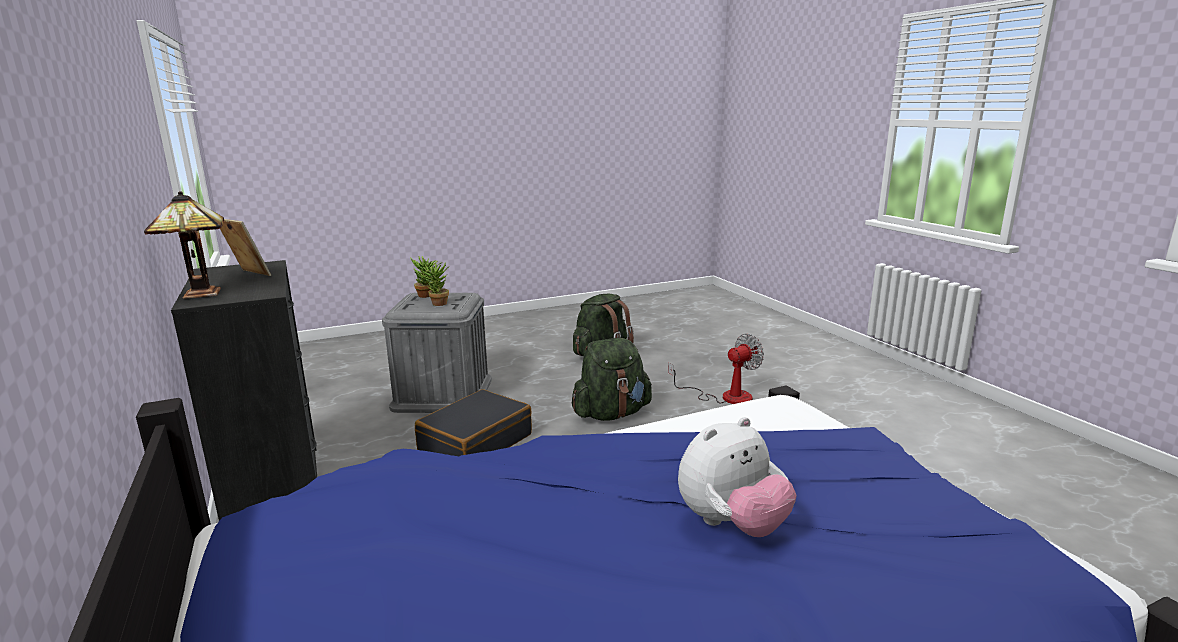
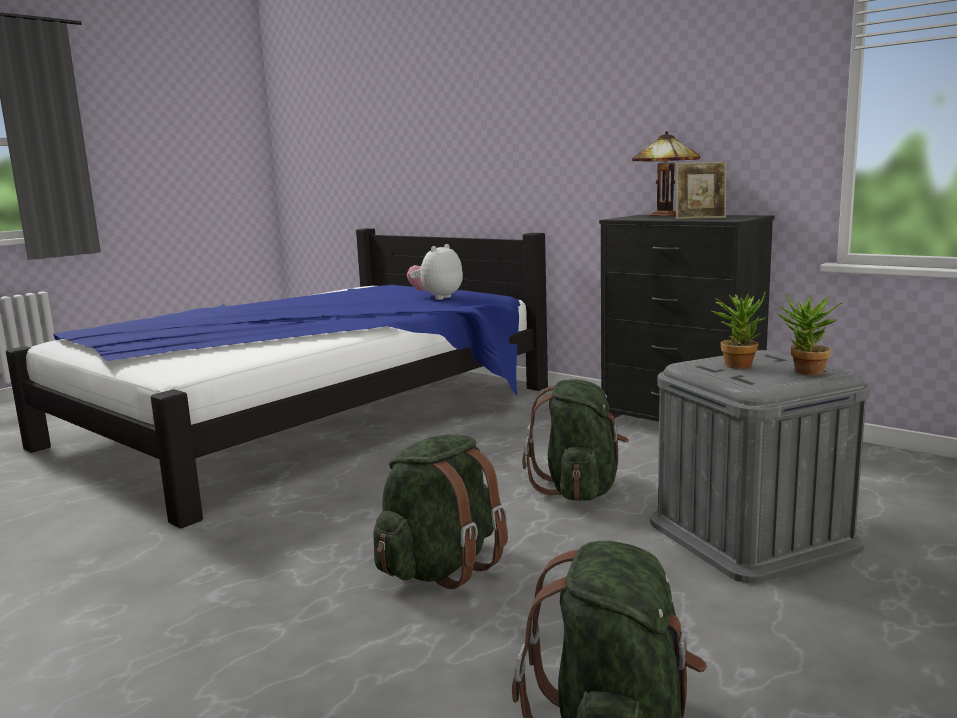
camera: 155 degrees right, 5 degrees down
(475, 442) = (579, 489): black suitcase -> green backpack
(725, 396) = (233, 664): fan -> none
(732, 524) = (244, 319): plush toy -> plush toy (436, 297)

